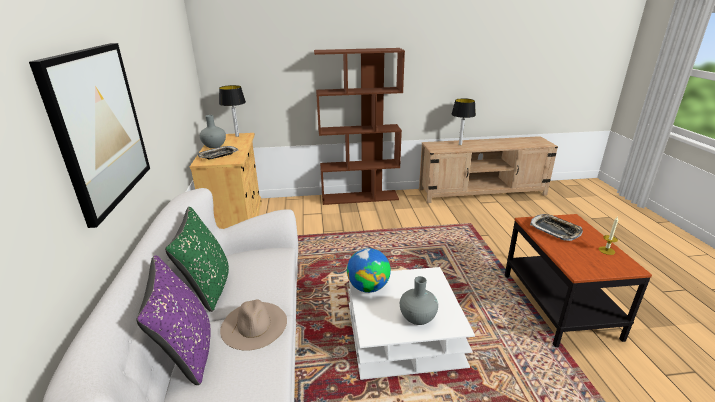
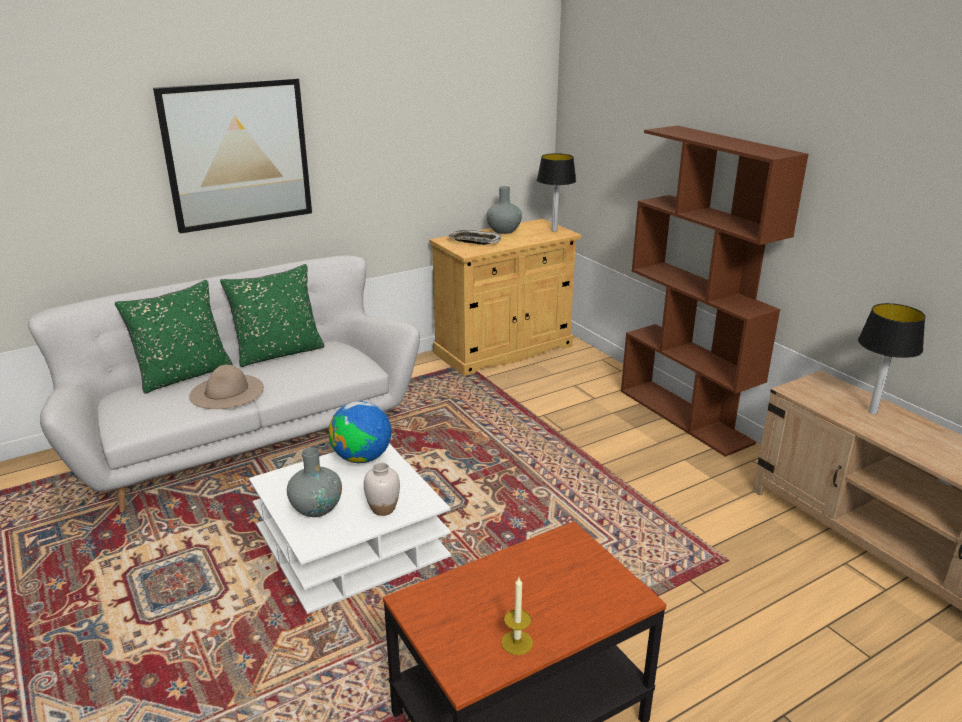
camera: 65 degrees right, 0 degrees up
(187, 351) = (184, 375): purple pillow -> green pillow
(431, 290) = (383, 509): none -> white vase
(555, 230) = (557, 572): tray -> none

